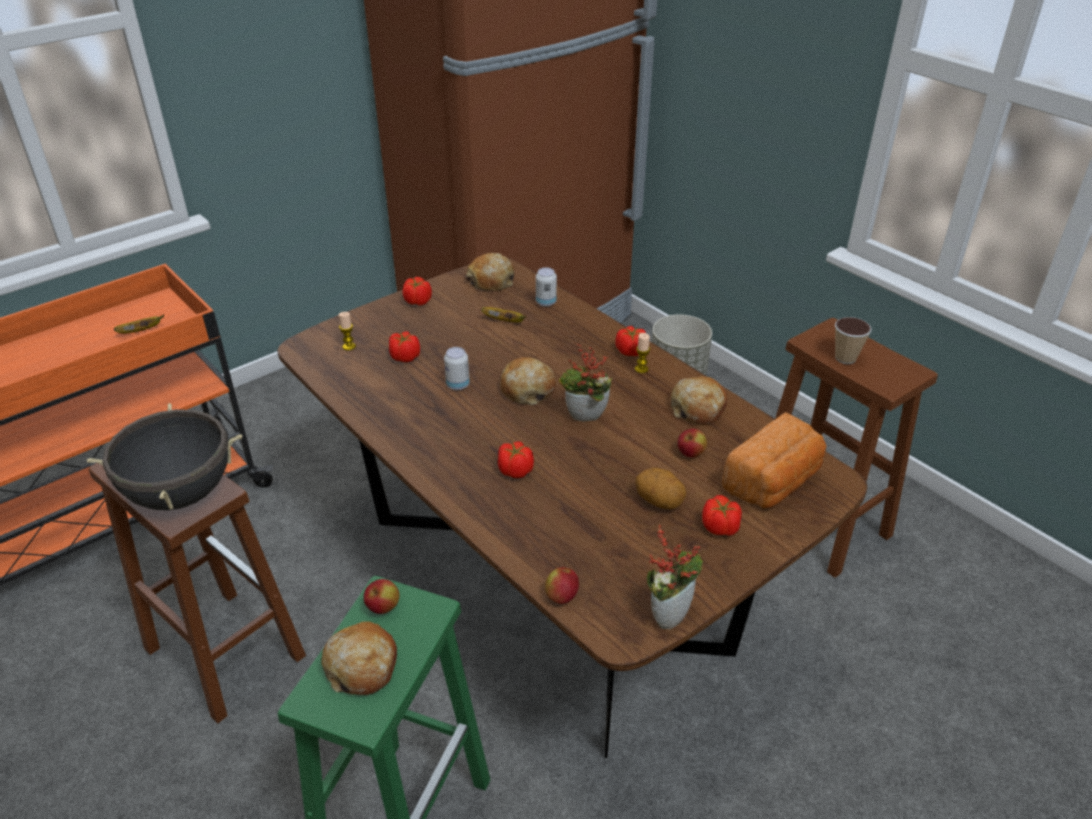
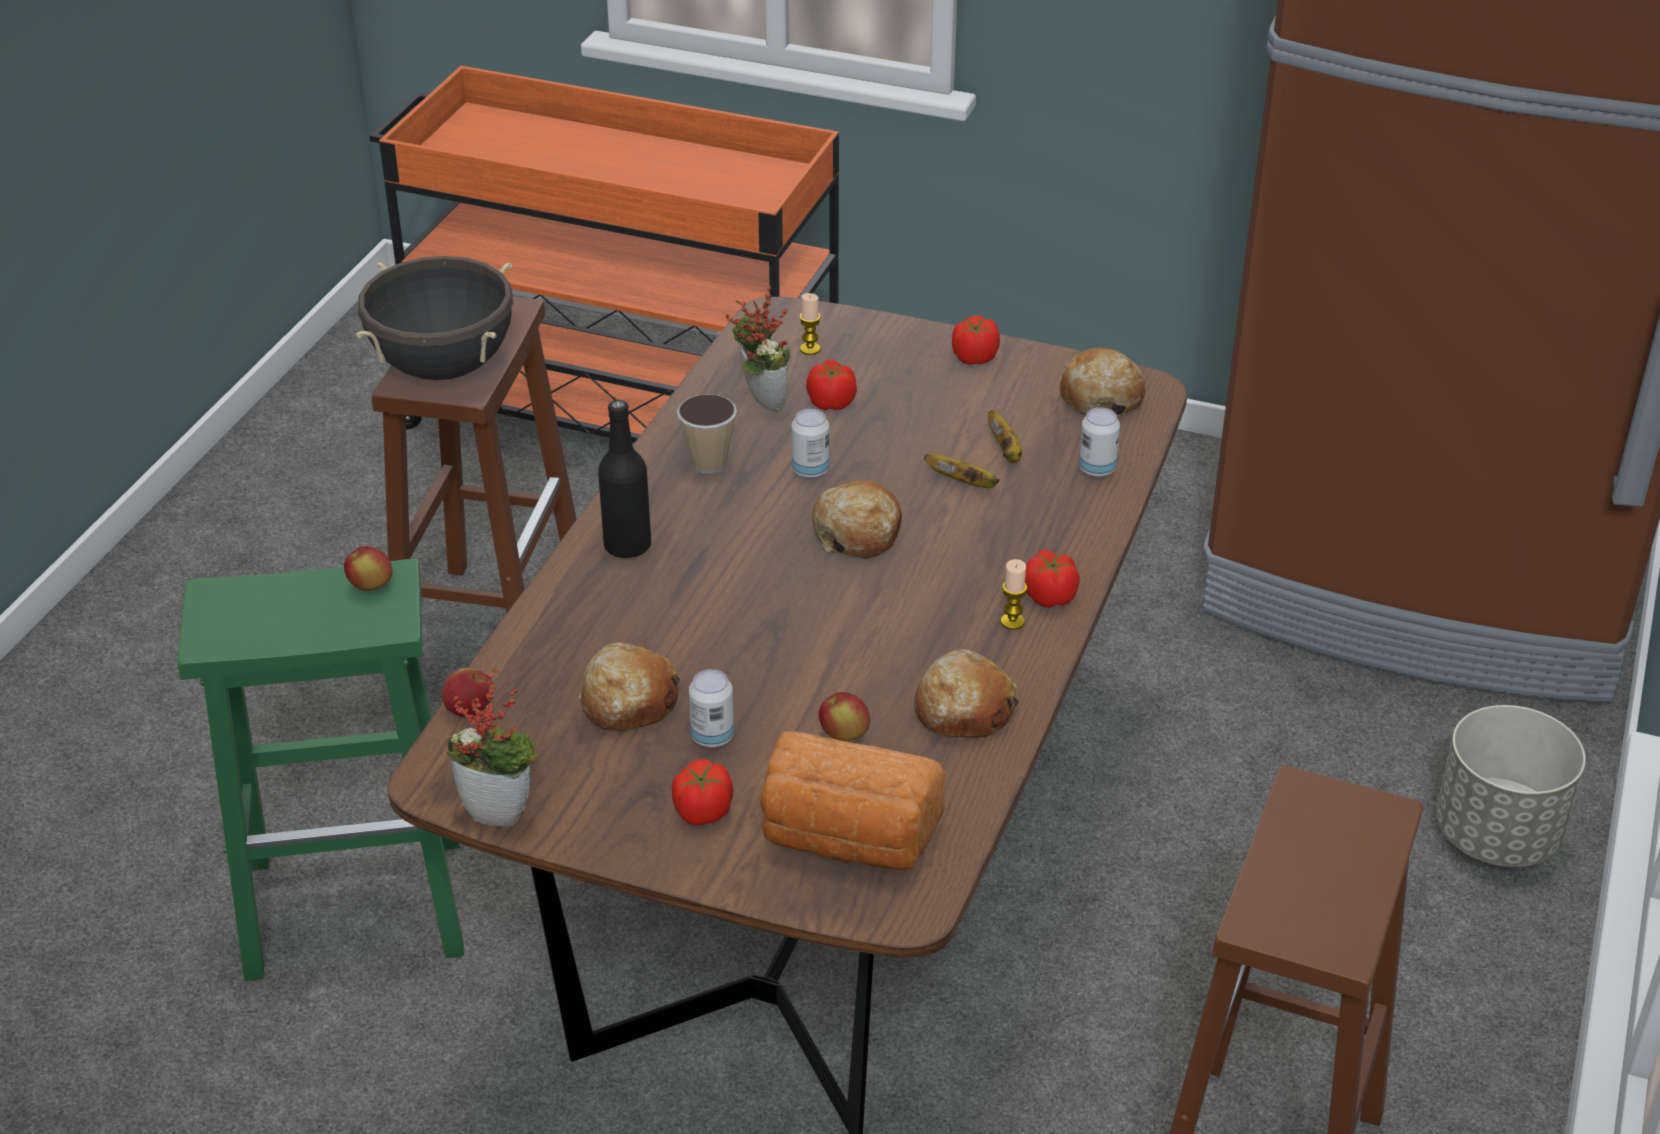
camera: 60 degrees right, 0 degrees up
(141, 331) = (722, 197): banana -> banana (964, 483)
(362, 666) = (278, 609): bread -> bread (628, 701)
(460, 474) = (627, 546): none -> black bottle
(515, 470) = (673, 587): tomato -> none
(584, 420) = (834, 609): potted plant -> potted plant (760, 402)
(659, 501) = (712, 737): potato -> can
(845, 358) = (1298, 850): cup -> cup (708, 463)

